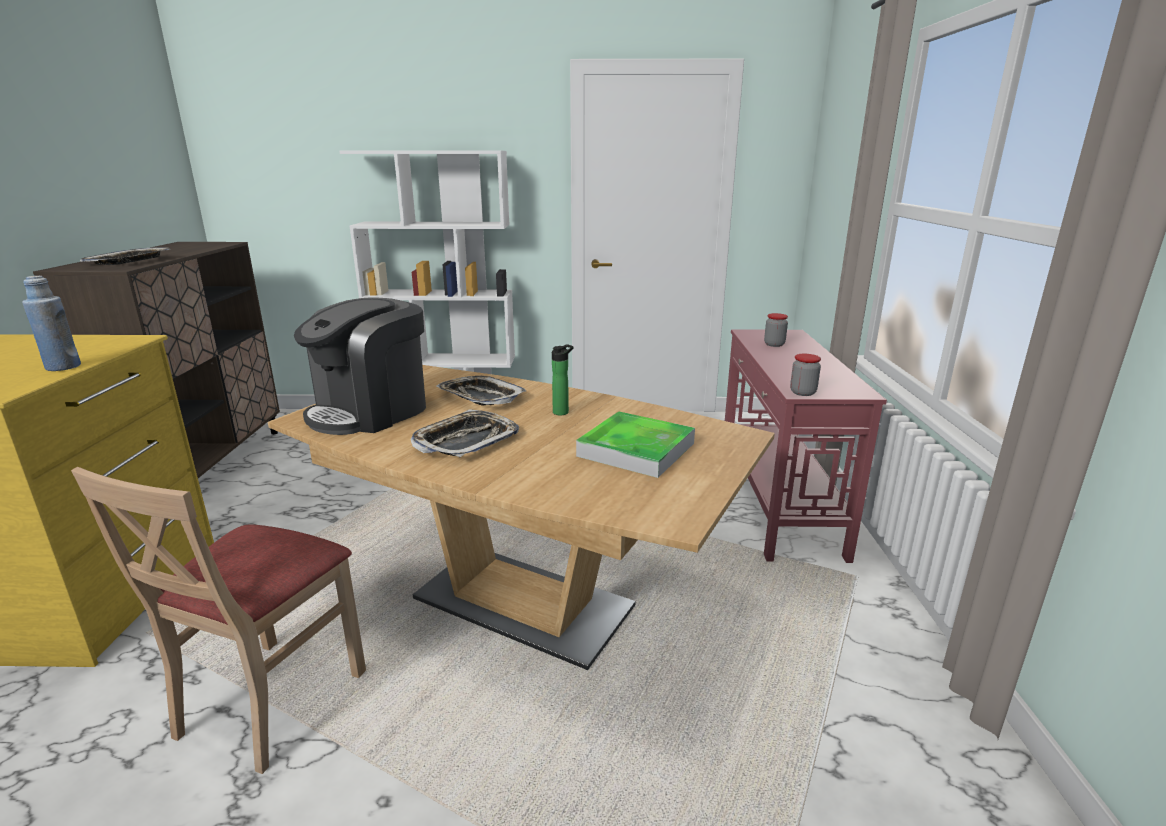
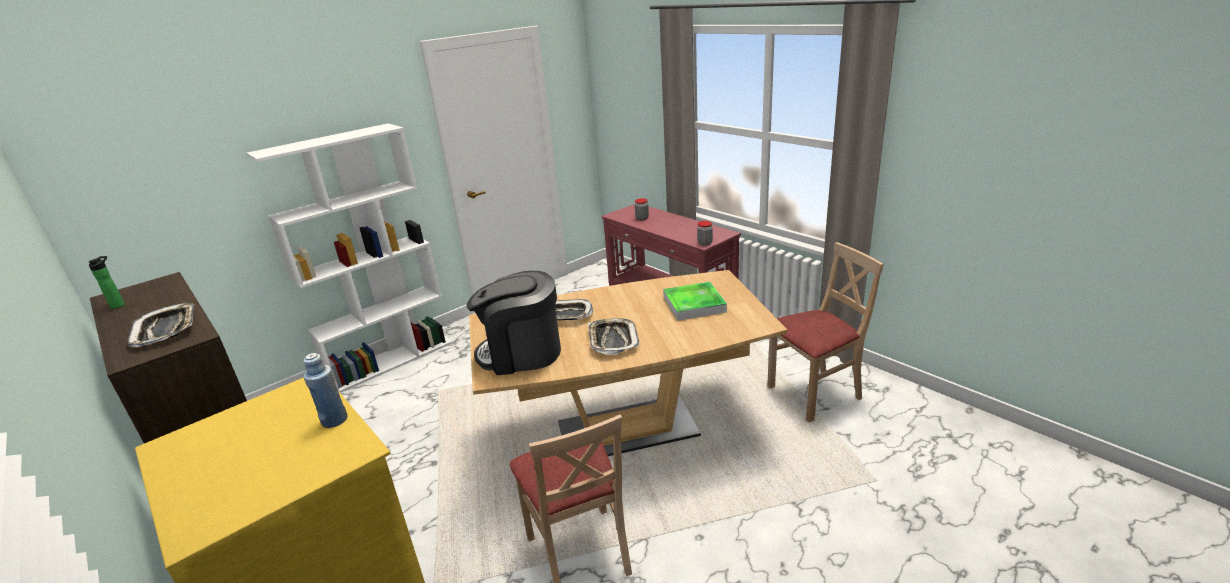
camera: 40 degrees left, 5 degrees up
(371, 412) = (521, 353): coffee machine -> coffee machine turned 90 degrees clockwise
(562, 412) = (623, 303): bottle -> bottle (119, 305)
(847, 736) = (815, 394): none -> beige chair

